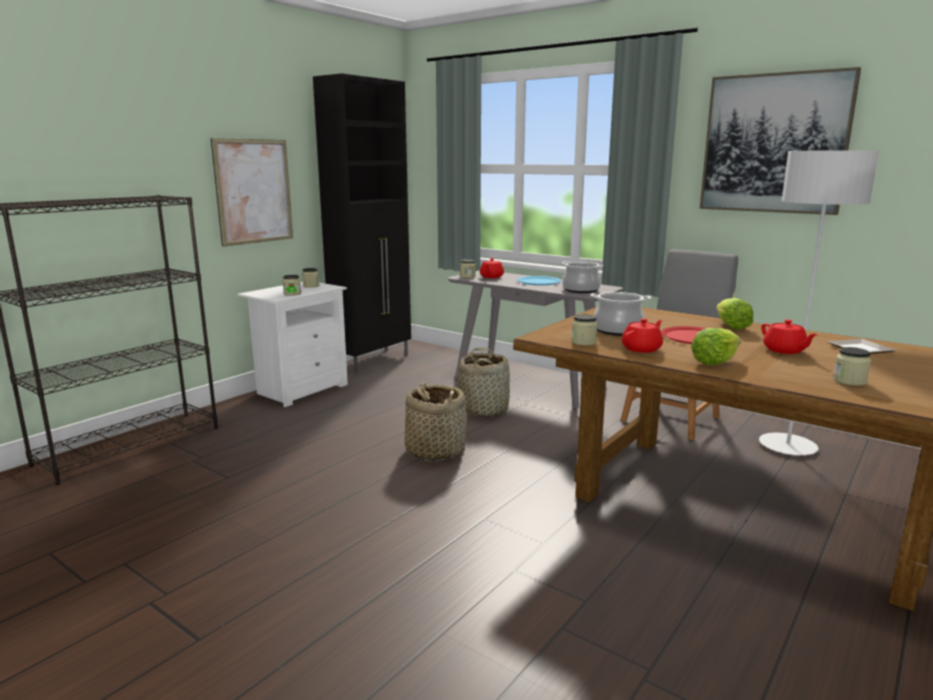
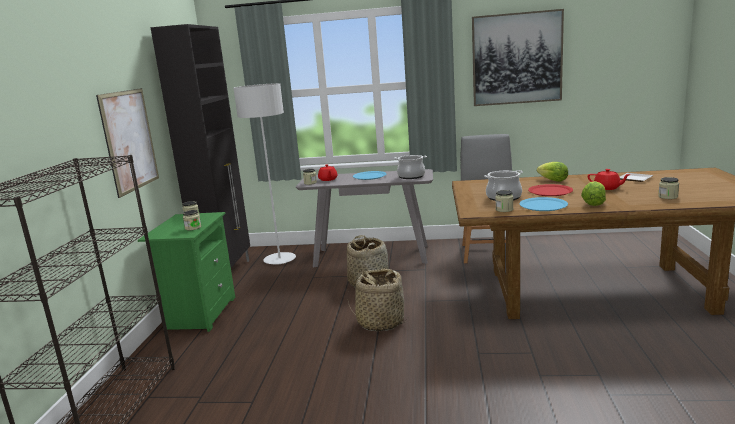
camera: 30 degrees left, 0 degrees up
(300, 389) = (200, 313): white nightstand -> green nightstand
(642, 349) = (543, 205): red teapot -> blue plate
(787, 447) = (567, 250): grey floor lamp -> grey floor lamp (280, 260)

